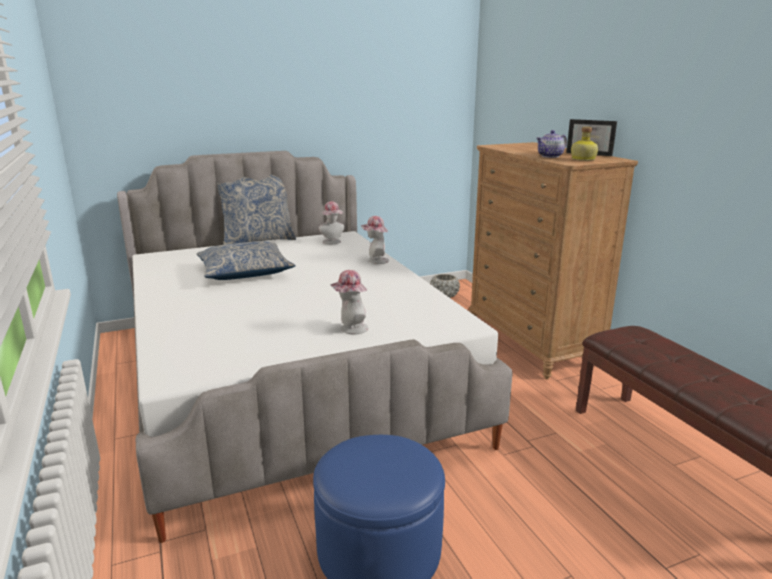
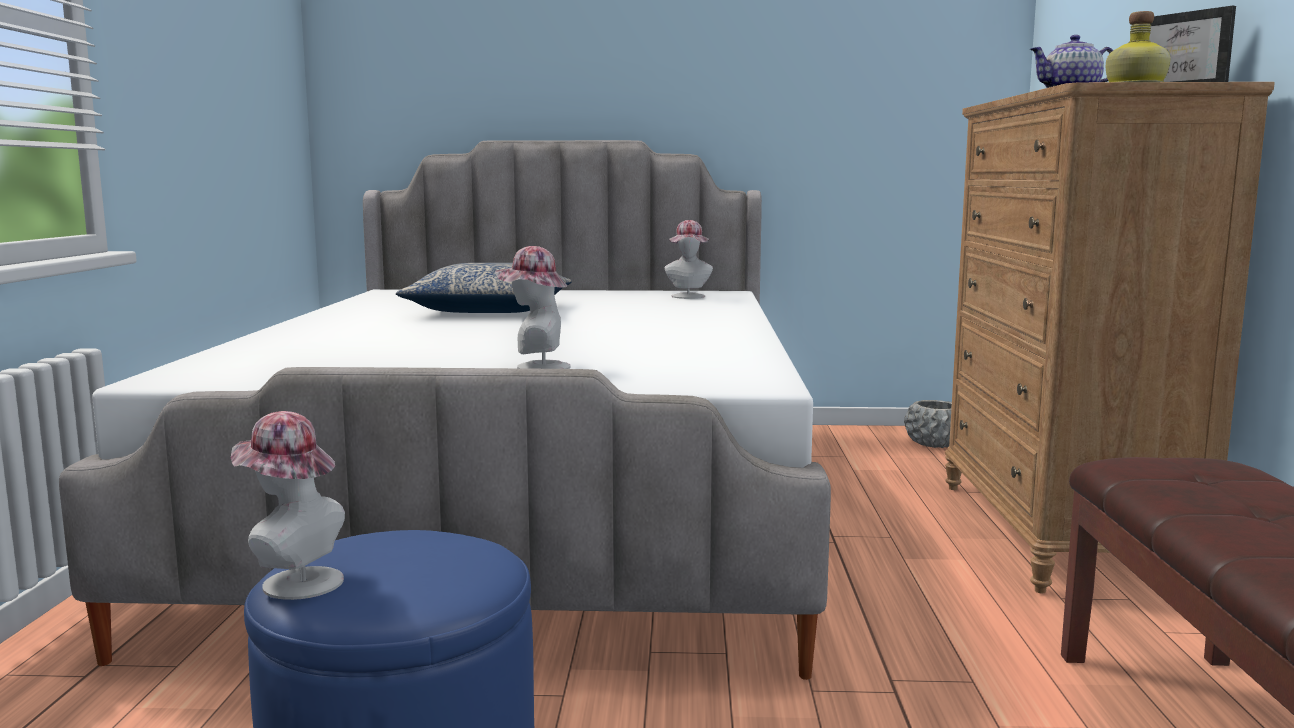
camera: 25 degrees right, 10 degrees down
(258, 240) = (573, 289): pillow -> none
(375, 261) = (726, 315): hat -> hat (293, 582)

